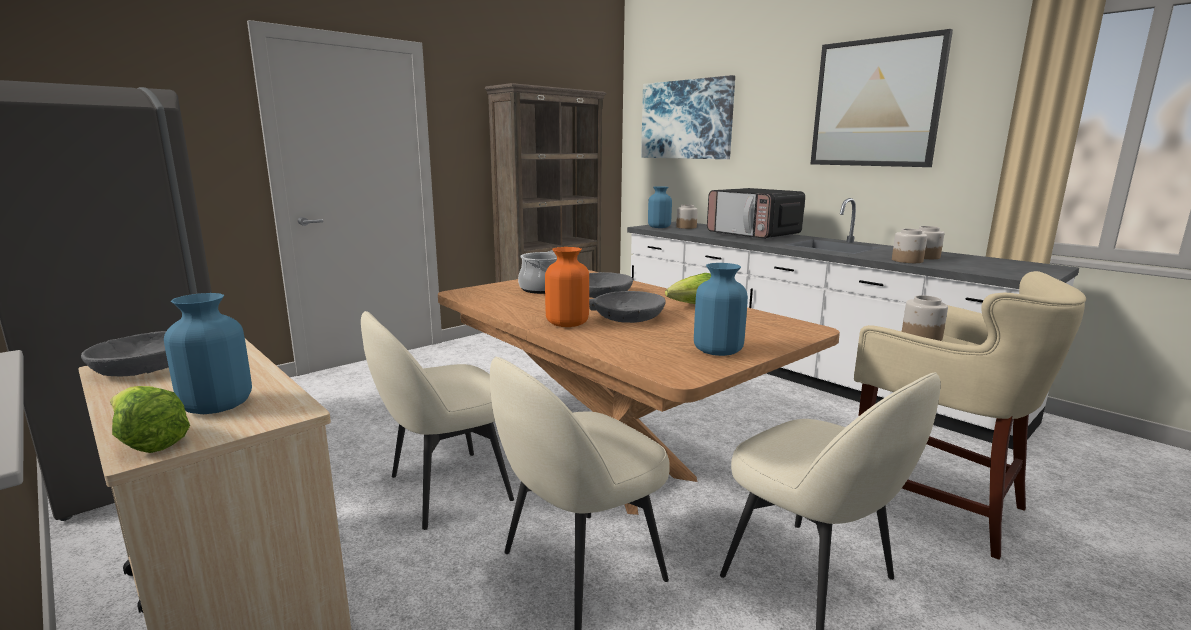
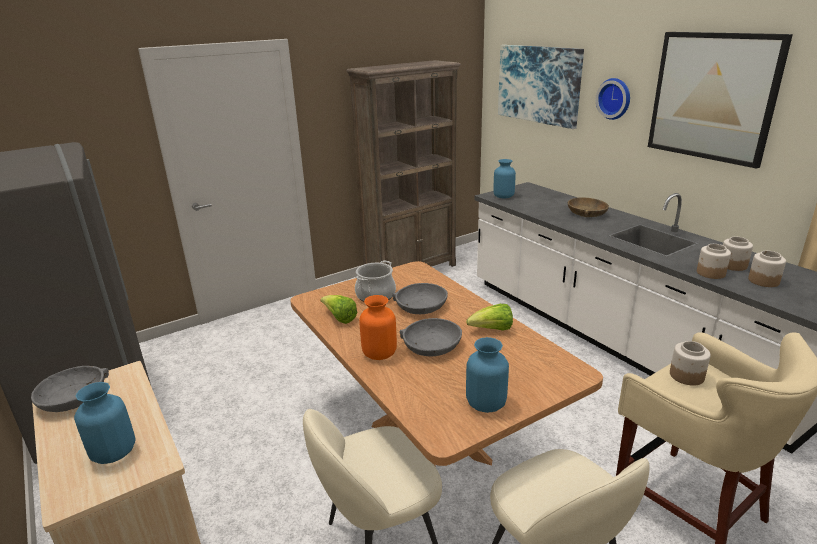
camera: 10 degrees right, 10 degrees up
(148, 442) = (69, 492): lettuce -> lettuce (340, 318)
(446, 488) = (296, 455): beige chair -> none
(686, 227) = (529, 196): jar -> jar (763, 281)
(753, 234) = (587, 213): microwave -> brown bowl
(771, 121) = (615, 98): none -> wall clock

